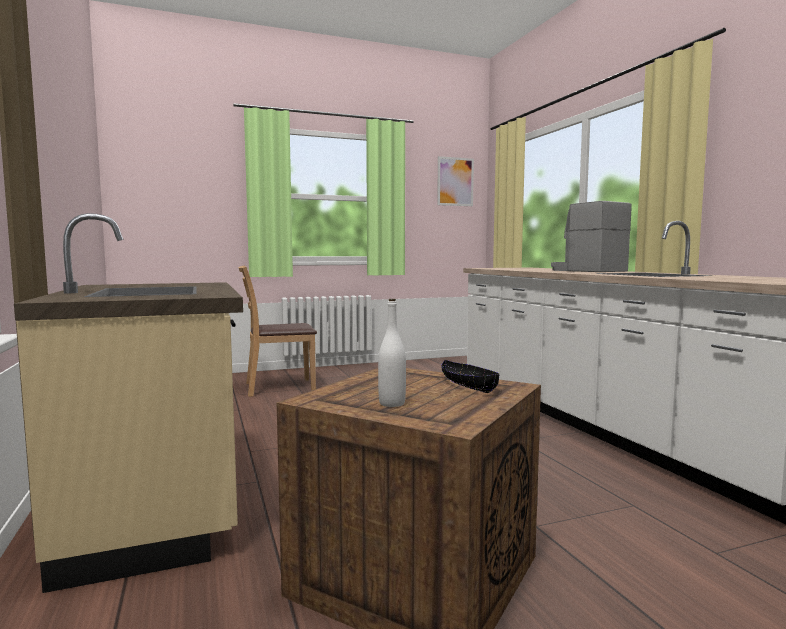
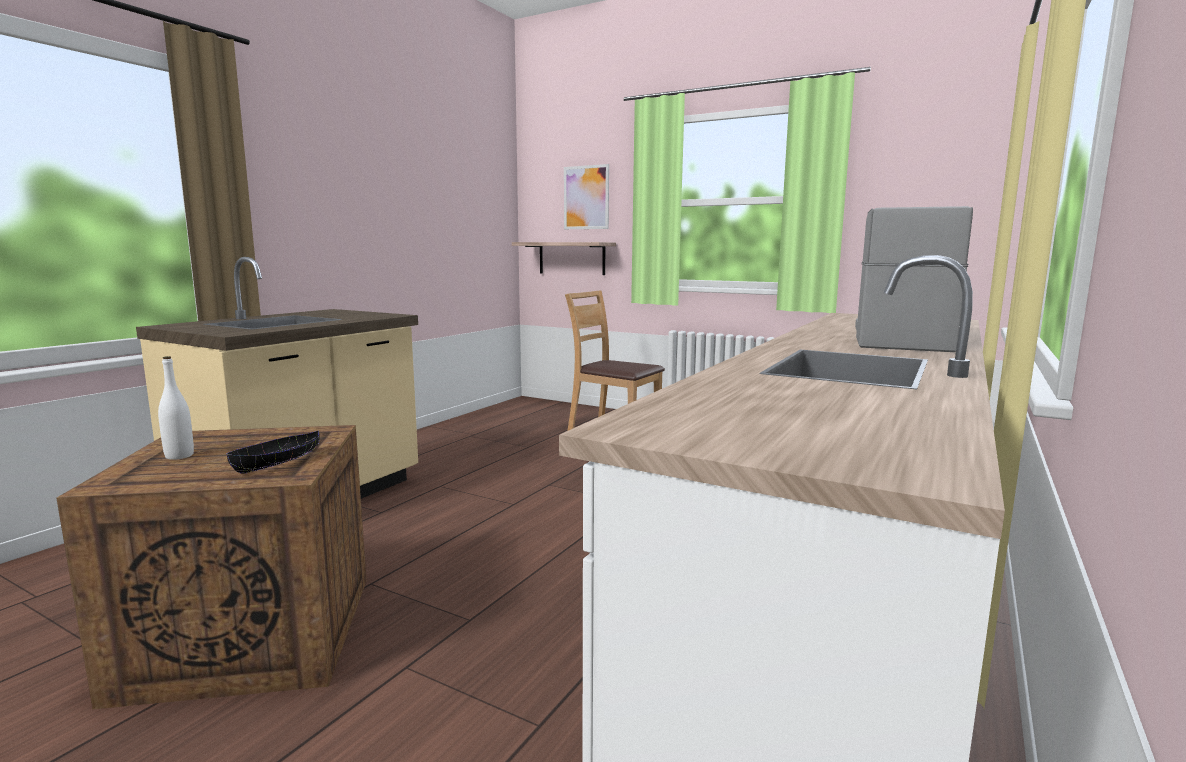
camera: 50 degrees right, 5 degrees up
(174, 239) = (572, 258): none -> shelf
(455, 181) = (959, 158): picture -> picture (586, 197)

